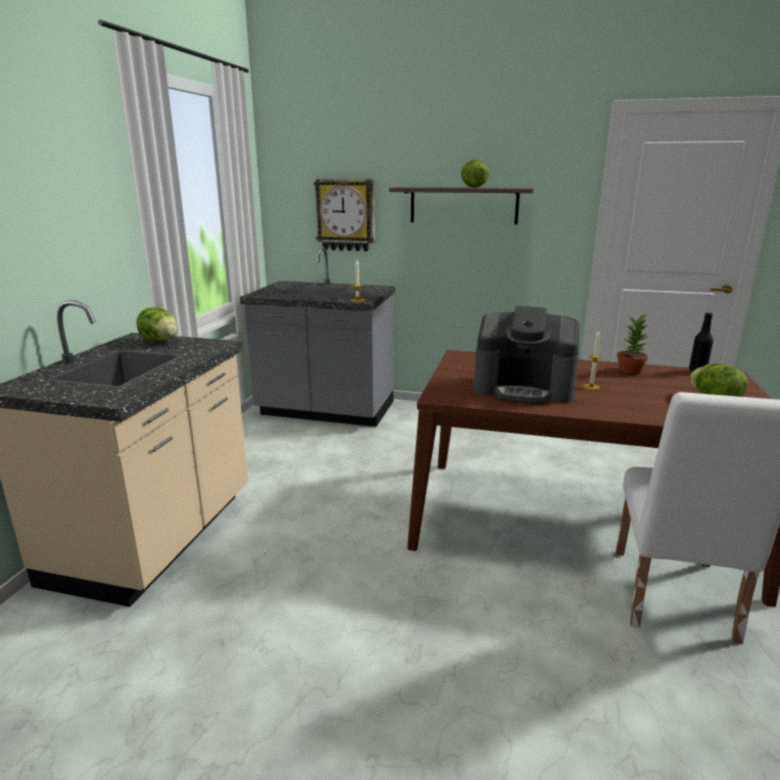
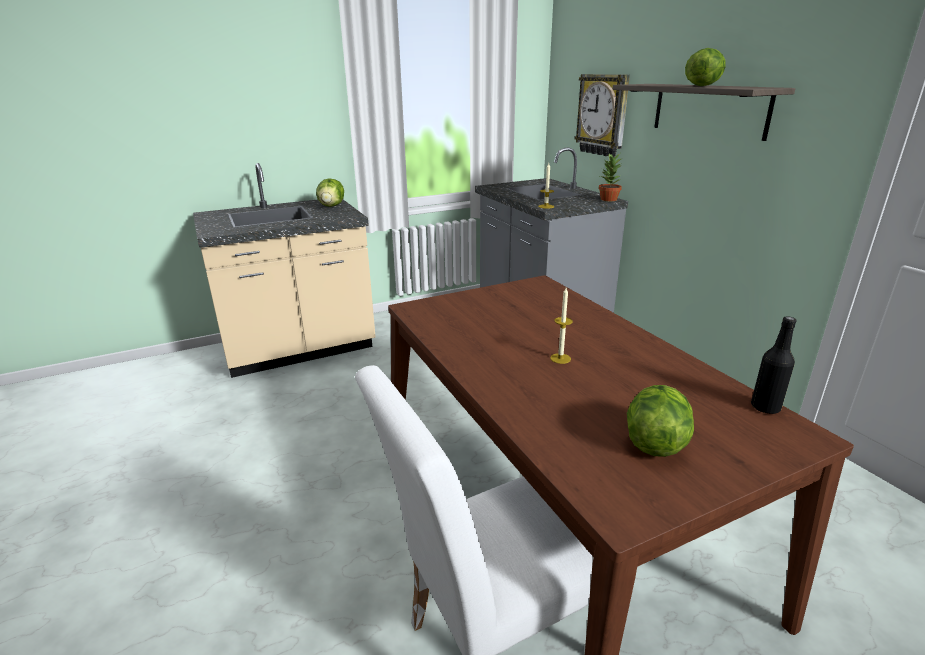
camera: 50 degrees right, 5 degrees up
(524, 388) = (494, 331): coffee machine -> none
(630, 371) = (663, 366): potted plant -> potted plant (608, 199)

